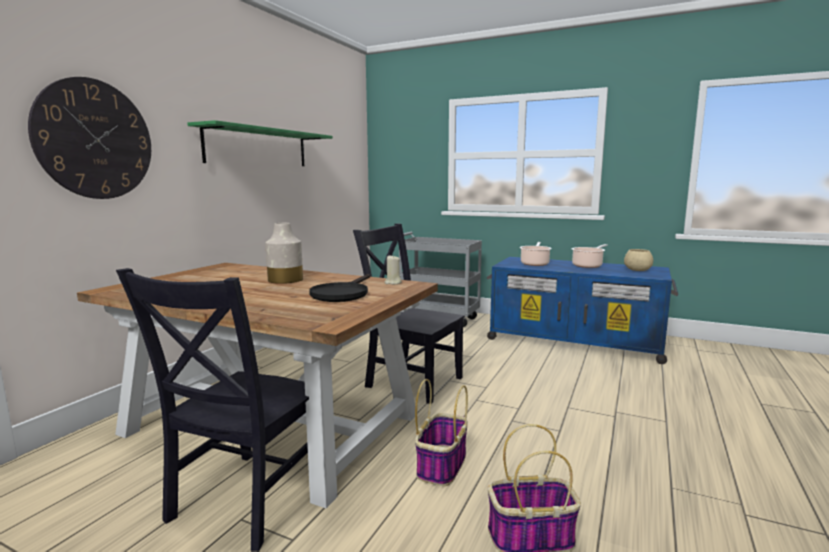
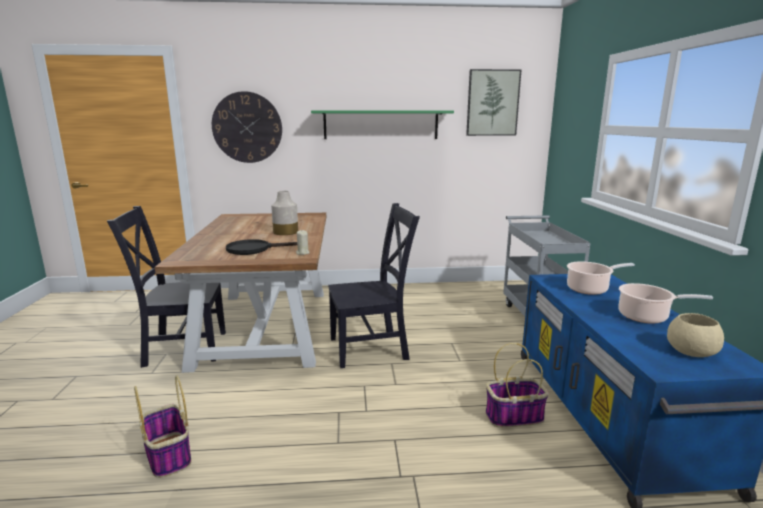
camera: 60 degrees right, 5 degrees up
(336, 132) = (492, 103): none -> picture
(411, 381) = (372, 348): black chair -> black chair turned 75 degrees clockwise
(441, 465) = (246, 396): basket -> basket (514, 416)

